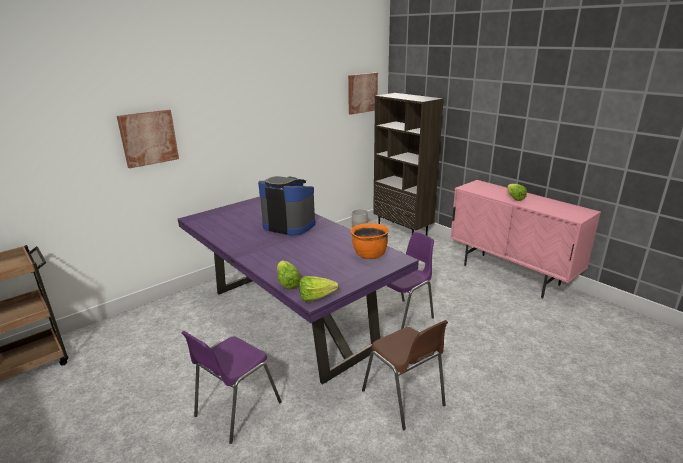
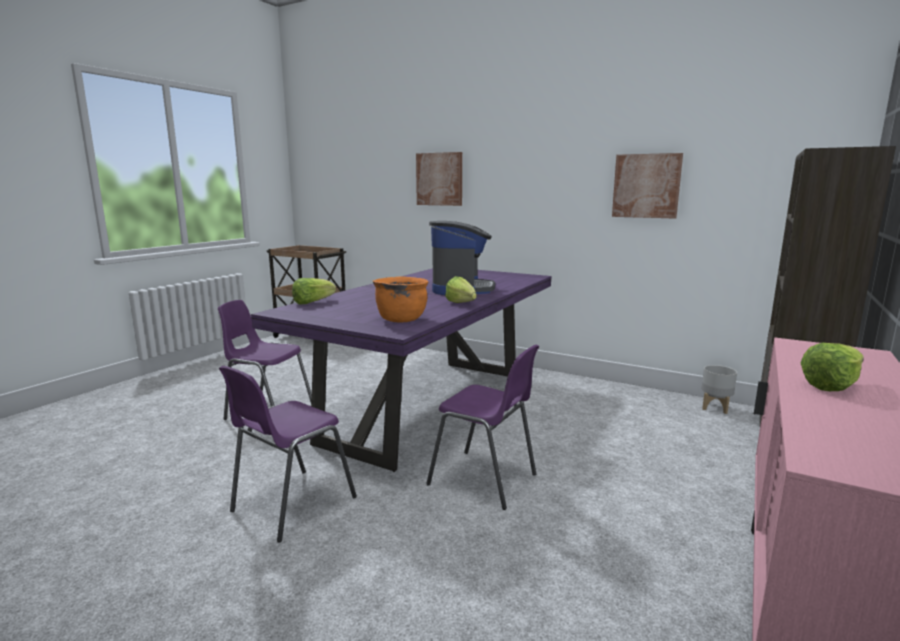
camera: 70 degrees right, 10 degrees down
(319, 297) = (281, 313): lettuce -> lettuce (462, 304)
(362, 93) = (786, 154): picture -> picture (646, 186)
(404, 399) = (290, 505): brown chair -> purple chair

